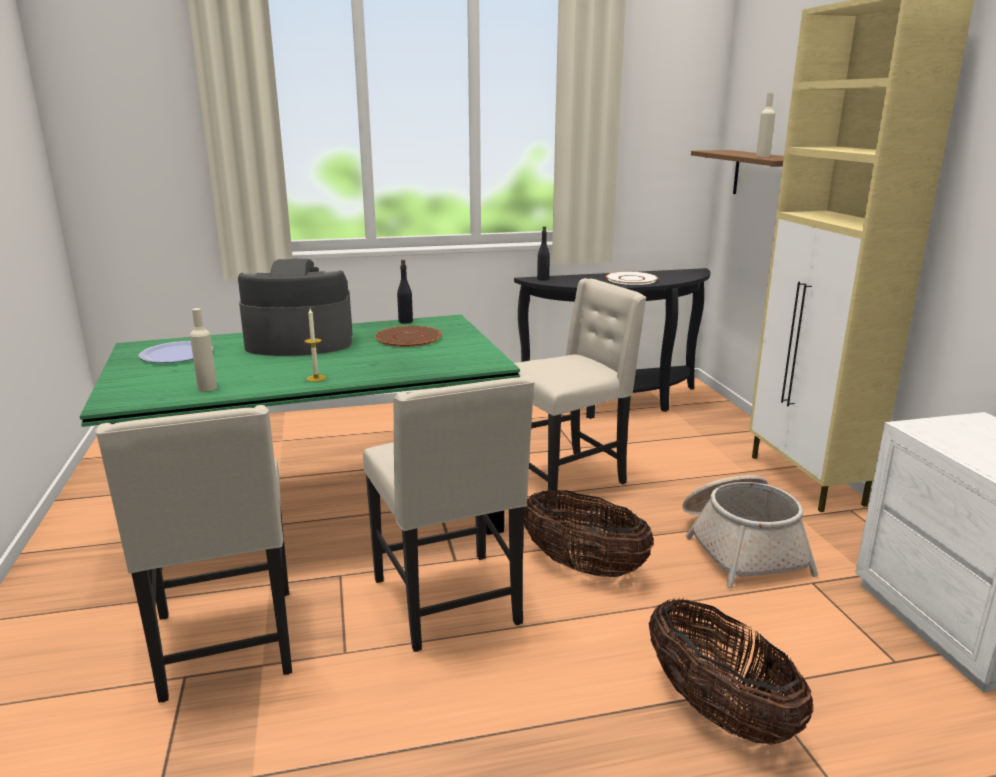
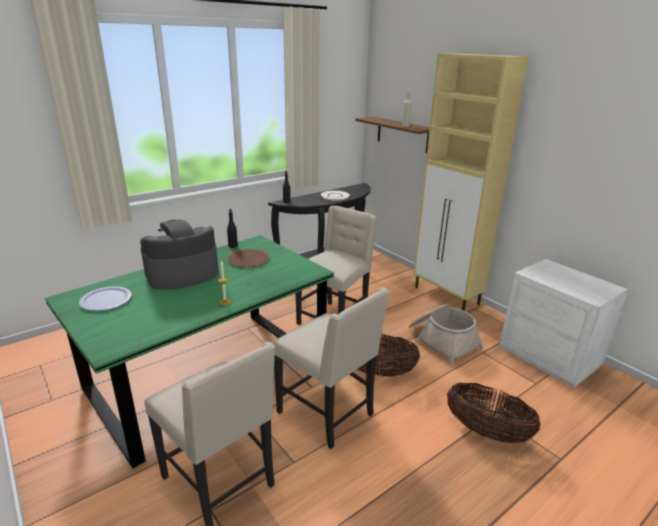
camera: 25 degrees left, 5 degrees up
(207, 388) = (161, 324): beige bottle -> none

